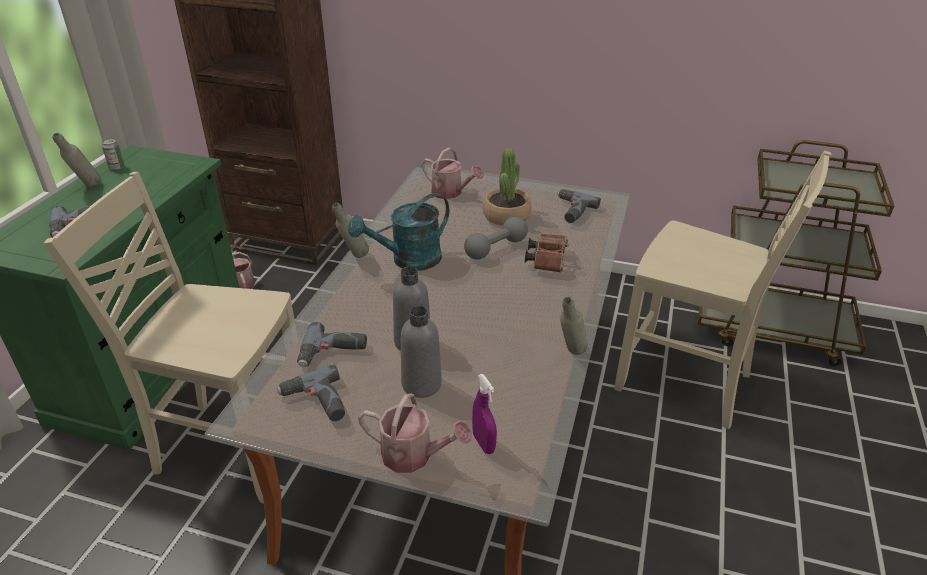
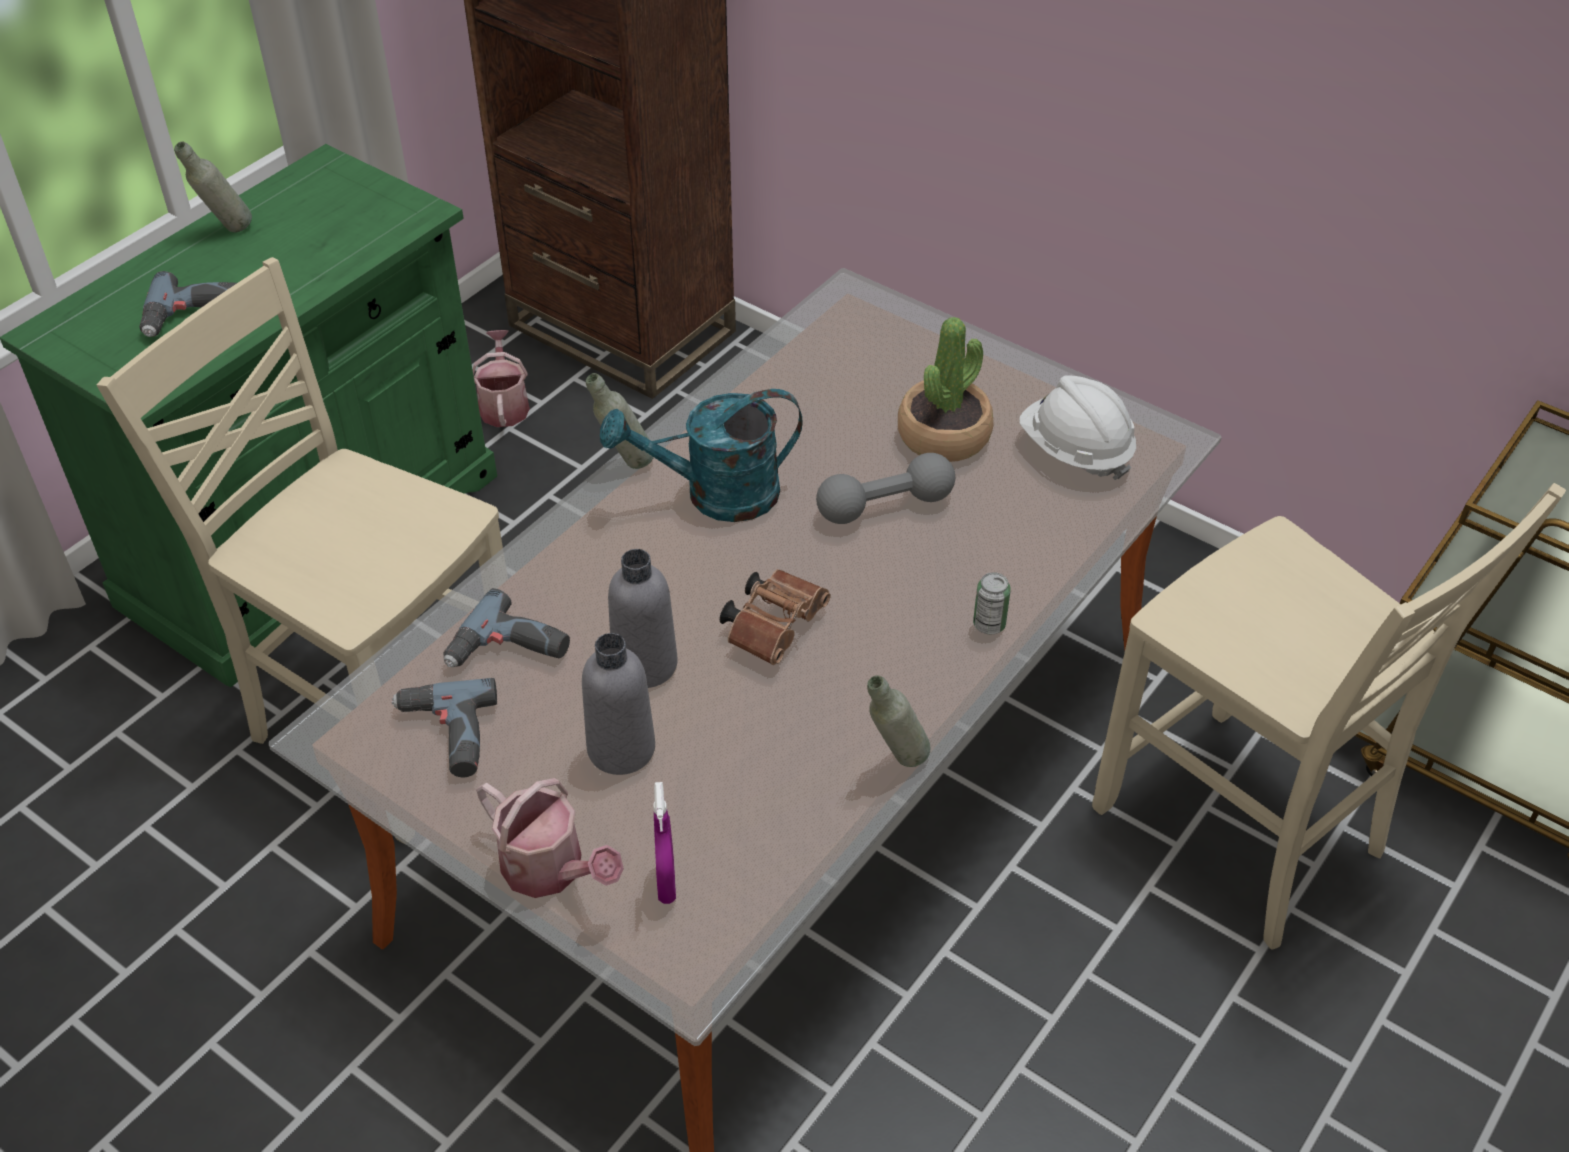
camera: 20 degrees right, 10 degrees up
(117, 167) = (287, 194): can -> can (989, 624)
(450, 193) = (867, 355): watering can -> none
(547, 260) = (965, 555): brown binoculars -> brown binoculars (775, 625)
(570, 210) = (1075, 451): power drill -> white hard hat

